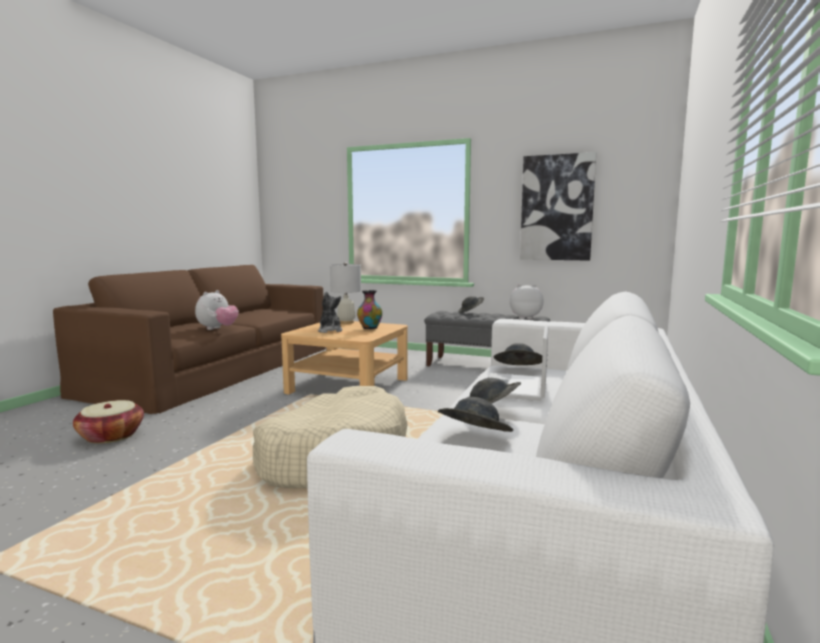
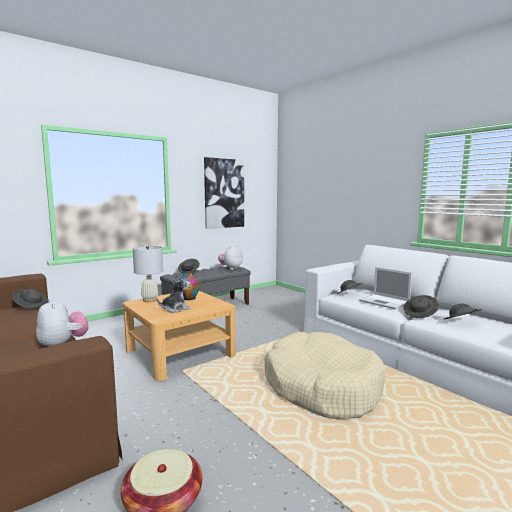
camera: 60 degrees left, 0 degrees up
(291, 310) = (31, 306): none -> grey hat
(330, 331) = (175, 309): plush toy -> plush toy turned 135 degrees clockwise

